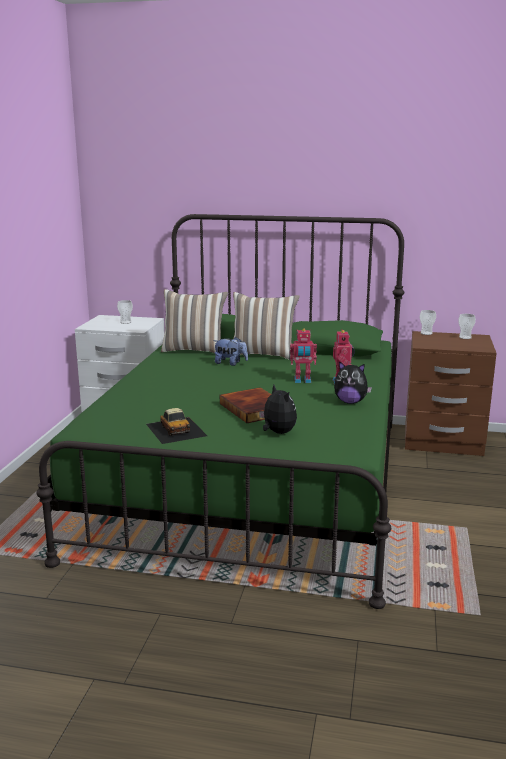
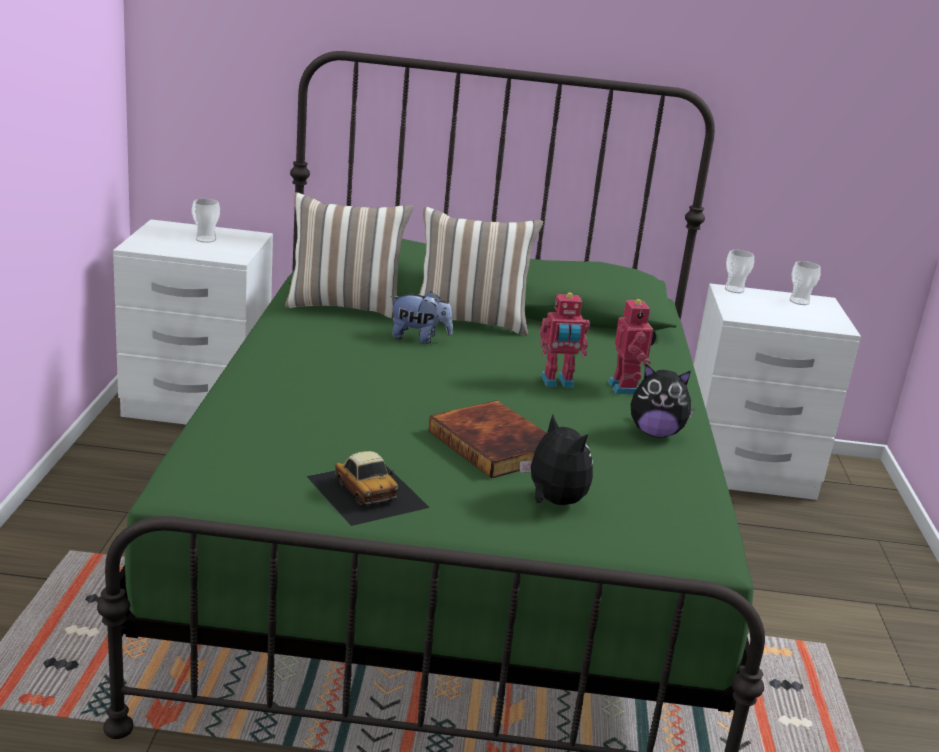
camera: 10 degrees left, 5 degrees up
(442, 441) = (745, 470): brown nightstand -> white nightstand

